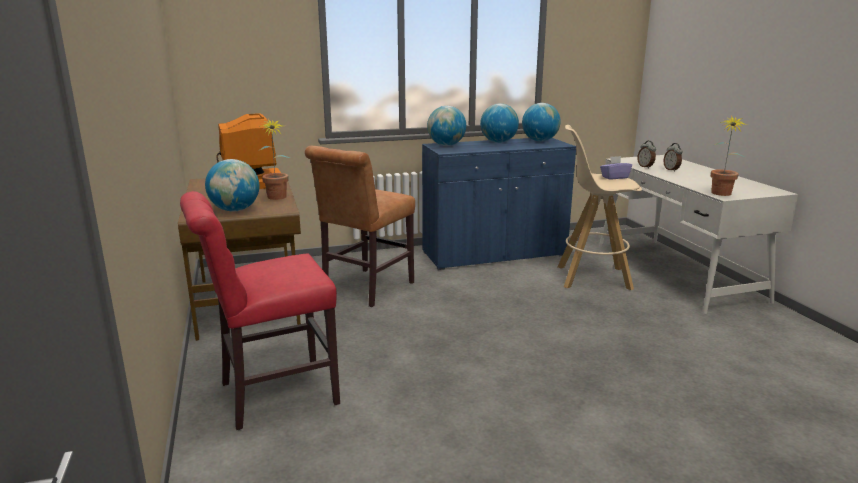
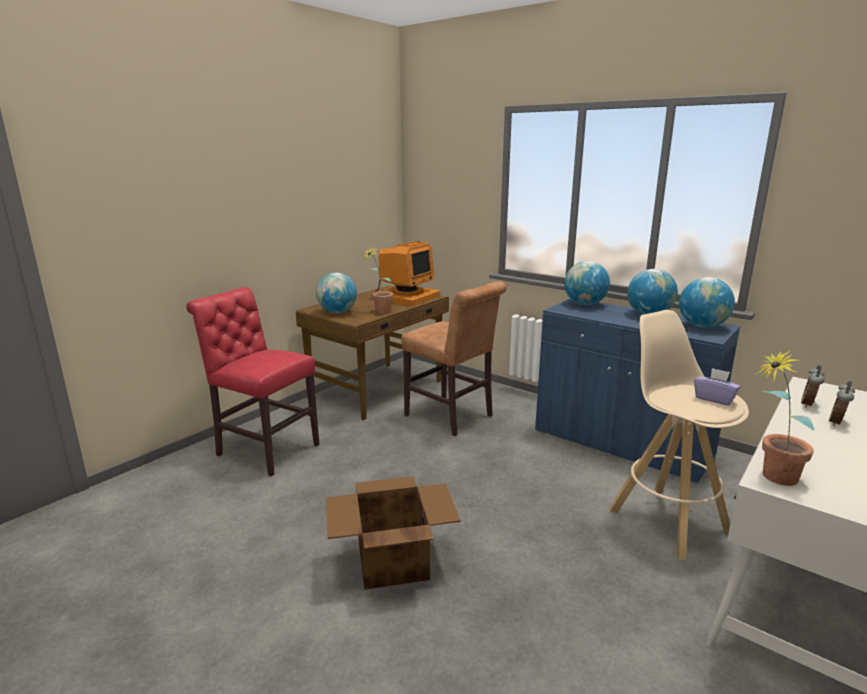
camera: 55 degrees right, 0 degrees up
(365, 289) = (452, 417): brown chair -> brown chair turned 135 degrees counterclockwise
(548, 380) = (391, 561): none -> cardboard box

